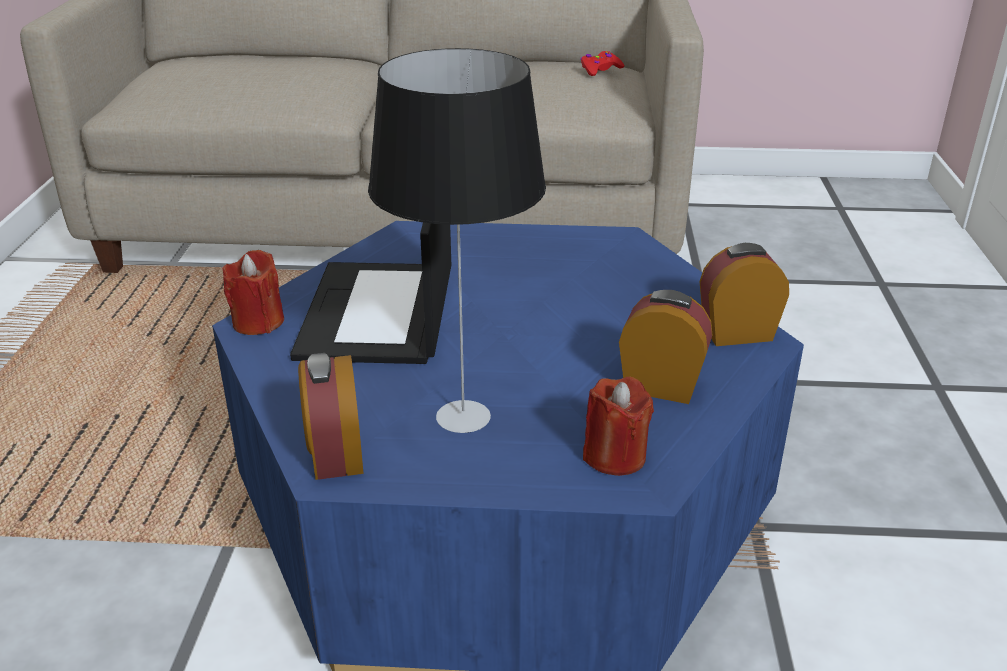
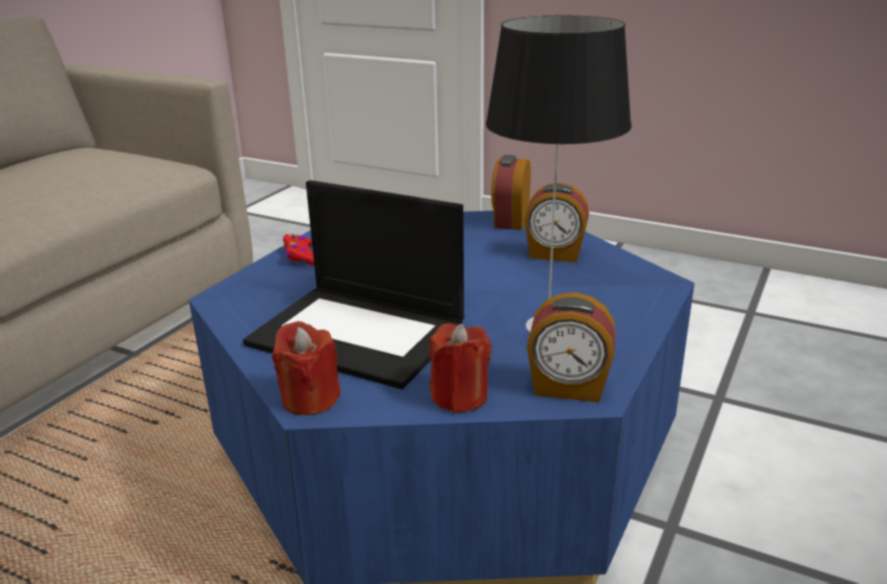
camera: 65 degrees left, 5 degrees down
(600, 69) = (90, 149): red game controller -> red game controller (301, 256)
(614, 456) = (626, 285): red candle -> red candle (459, 396)
(661, 385) = (554, 254): alarm clock -> alarm clock turned 120 degrees counterclockwise

